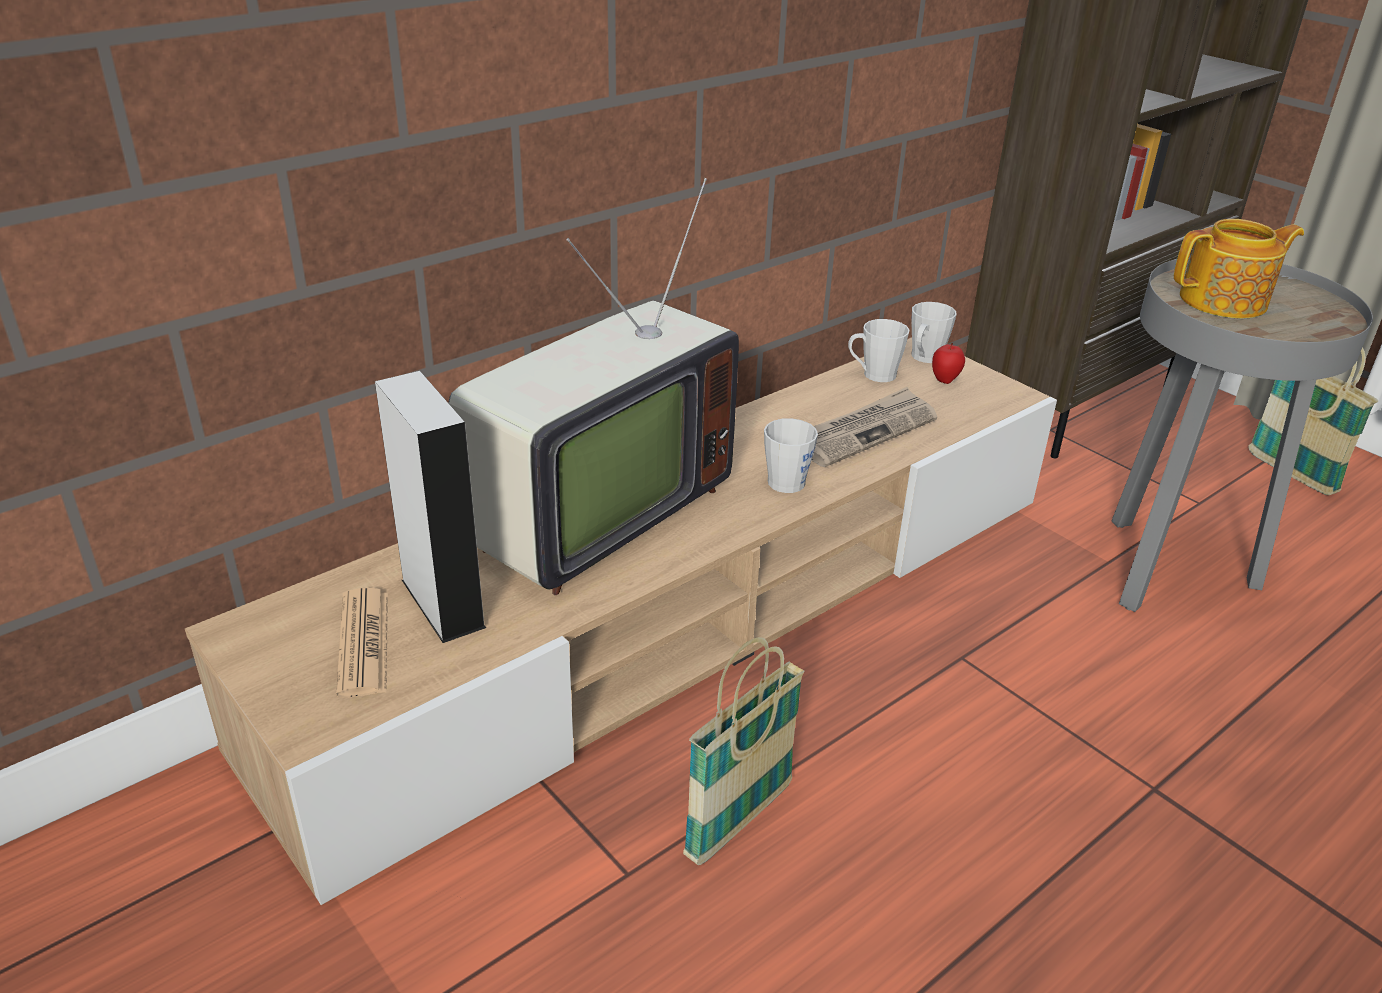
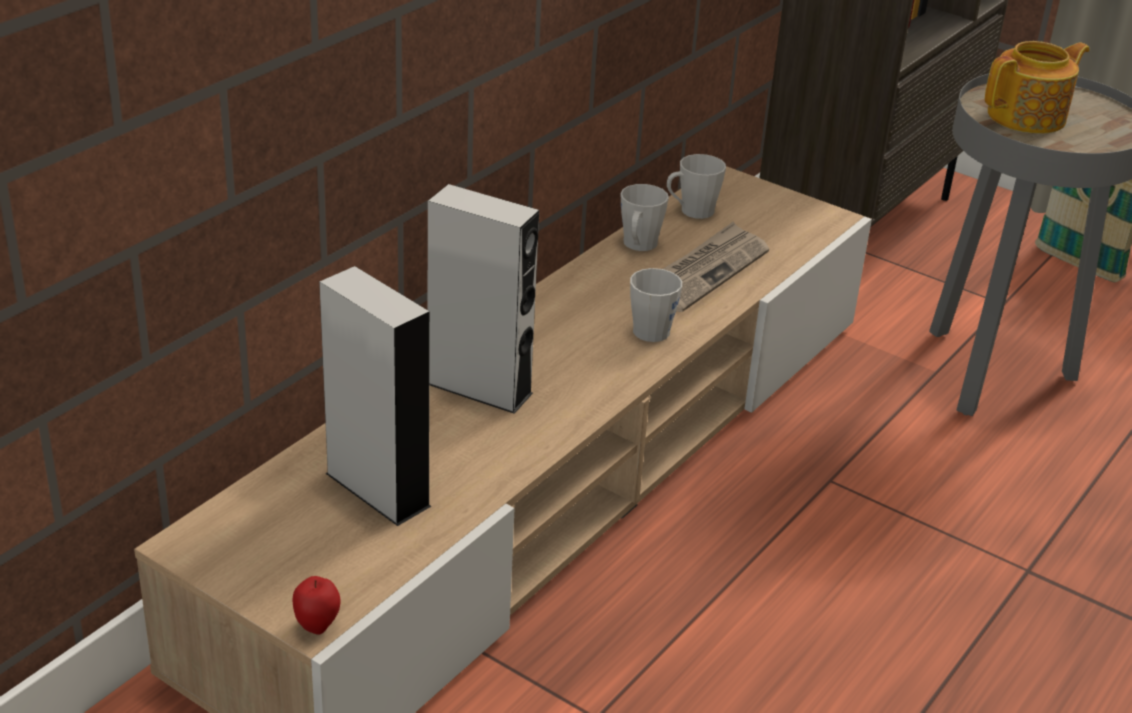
camera: 15 degrees left, 0 degrees up
(363, 643) = (321, 537): newspaper -> none
(590, 516) = (479, 388): television -> grey speaker
(739, 820) = (679, 656): basket -> none
(924, 358) = (734, 188): grey mug -> grey mug (638, 245)
(945, 380) = (761, 209): apple -> apple (317, 625)

